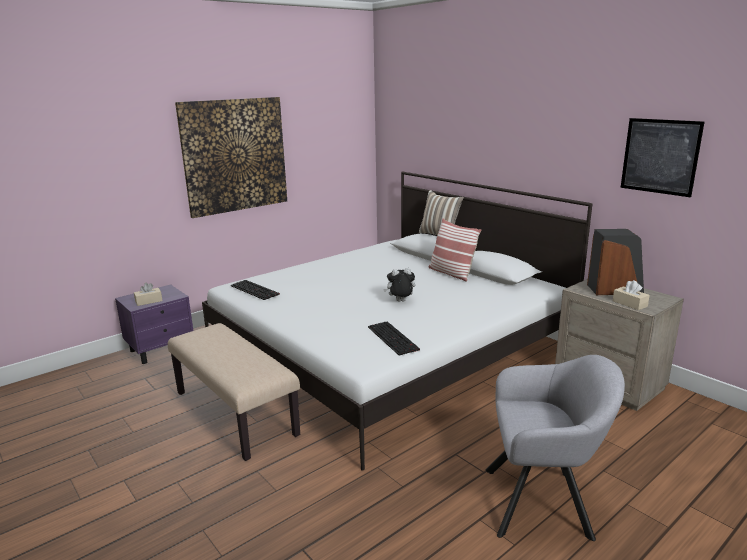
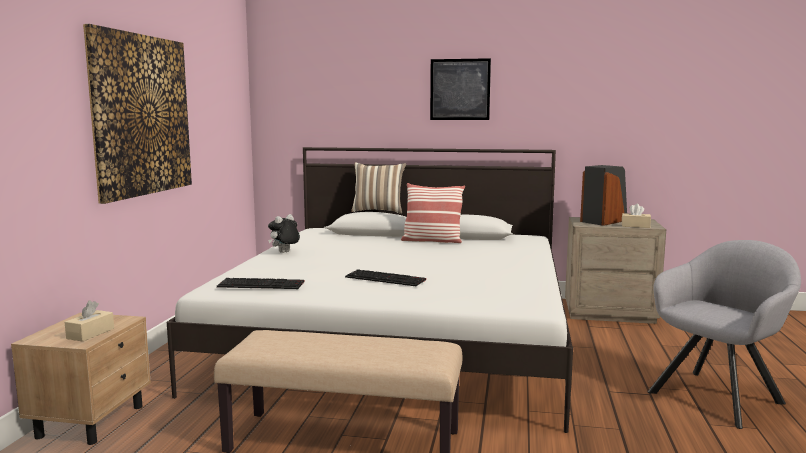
camera: 40 degrees left, 10 degrees down
(161, 349) = (92, 420): purple nightstand -> beige nightstand
(394, 338) = (509, 286): keyboard -> keyboard (386, 278)
(400, 301) = (443, 264): plush toy -> plush toy (284, 252)
(660, 156) = (612, 101): picture -> picture (460, 89)

